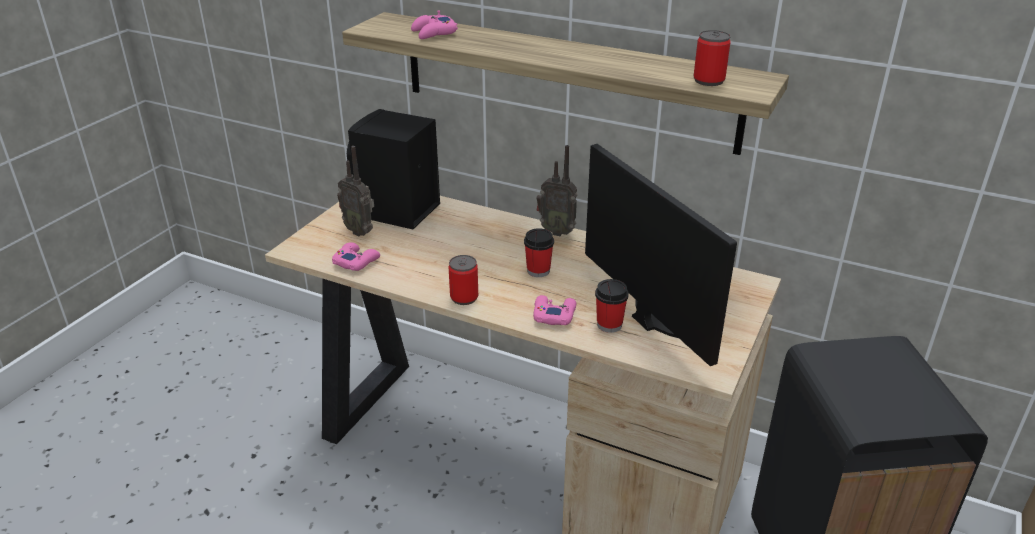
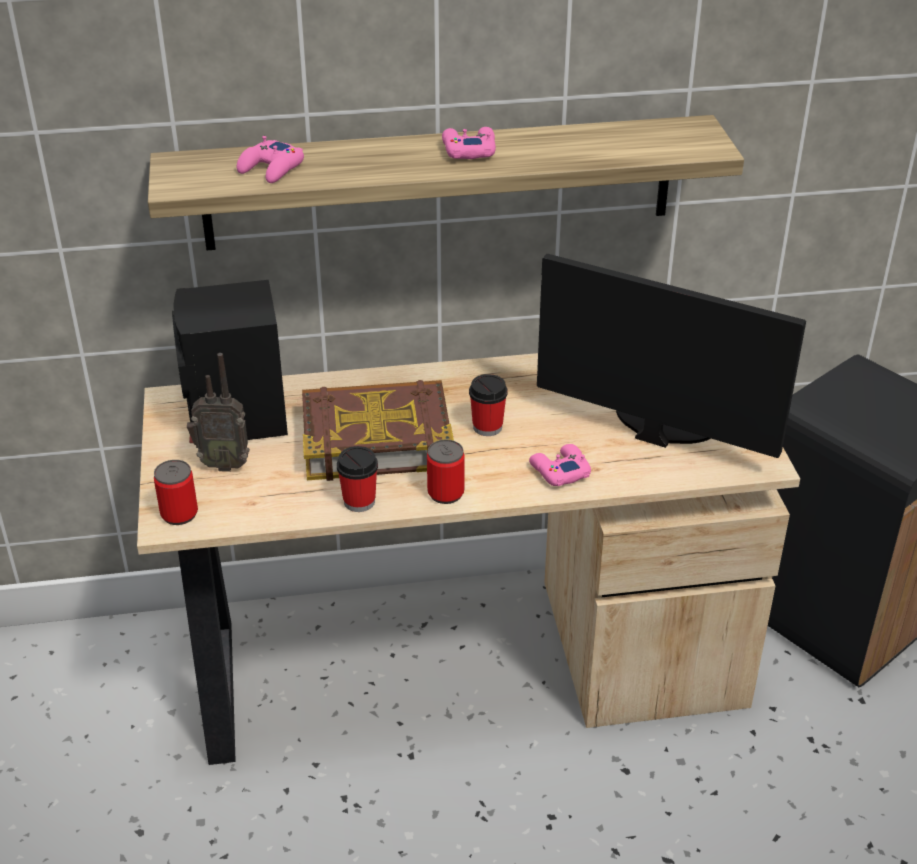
camera: 35 degrees left, 5 degrees up
(356, 261) = (268, 504): pink game controller -> pink game controller (468, 150)
(461, 251) = (376, 438): none -> book
(557, 231) = (453, 370): radio -> none
(609, 325) = (624, 457): cup -> cup (359, 501)
(708, 81) = (656, 146): can -> can (179, 514)

